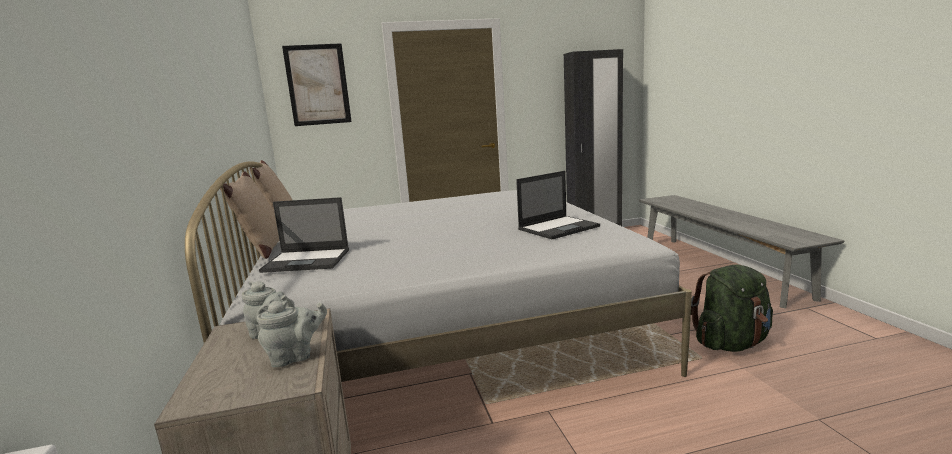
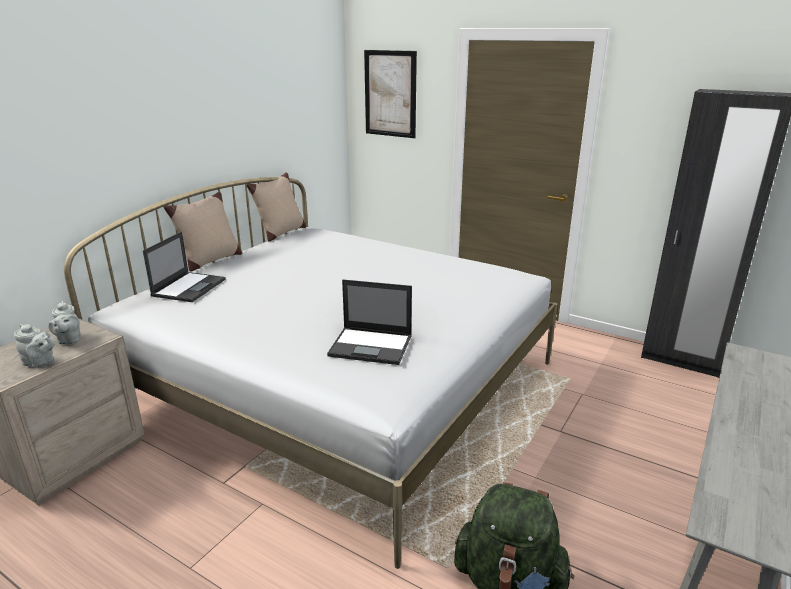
camera: 45 degrees right, 10 degrees up
(308, 260) = (189, 287): laptop -> laptop turned 120 degrees counterclockwise

